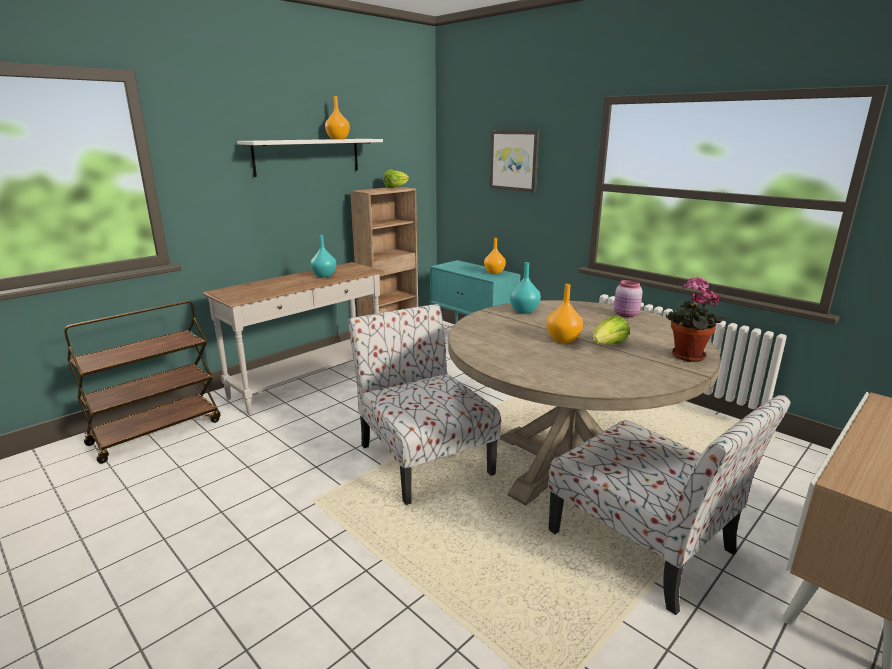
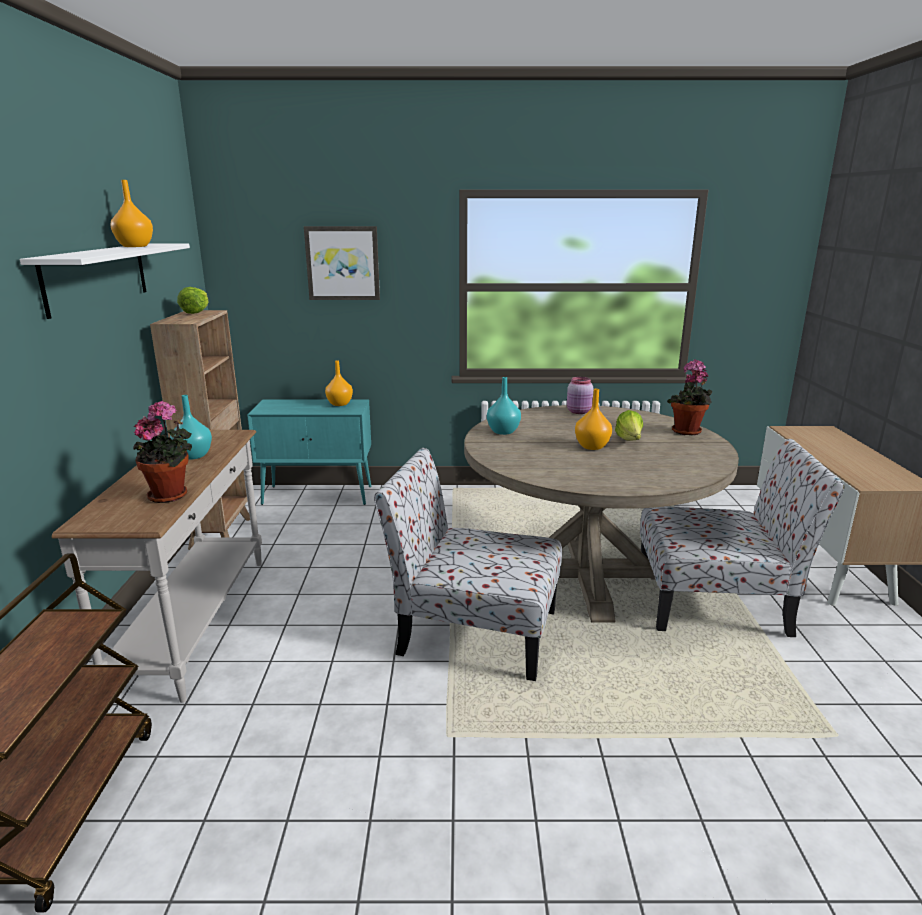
camera: 45 degrees left, 0 degrees up
(272, 290) = (172, 495): none -> potted plant

